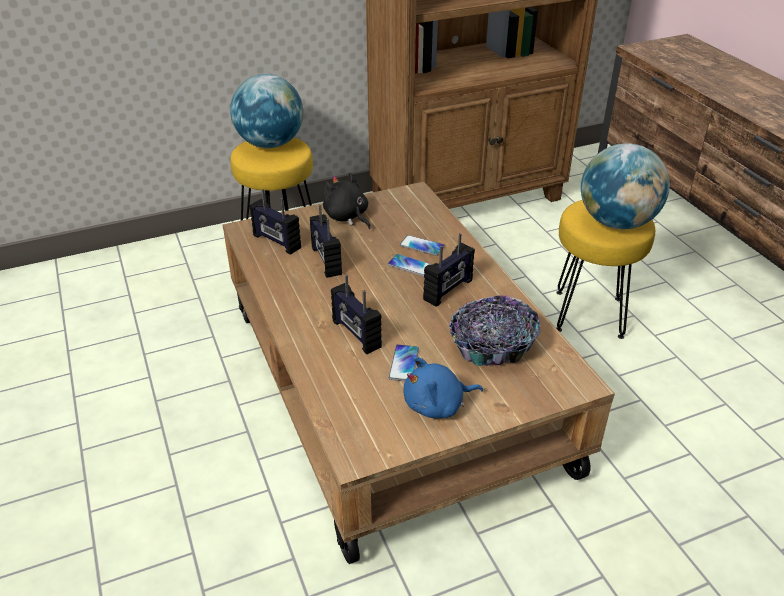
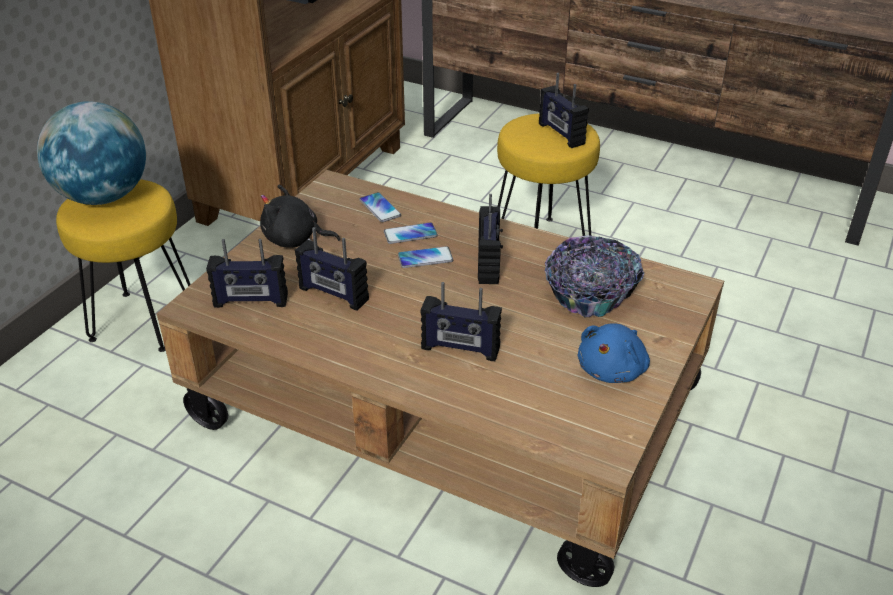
camera: 40 degrees left, 0 degrees up
(404, 364) = (538, 350): phone -> phone (380, 208)
(616, 222) = (560, 134): globe -> radio

